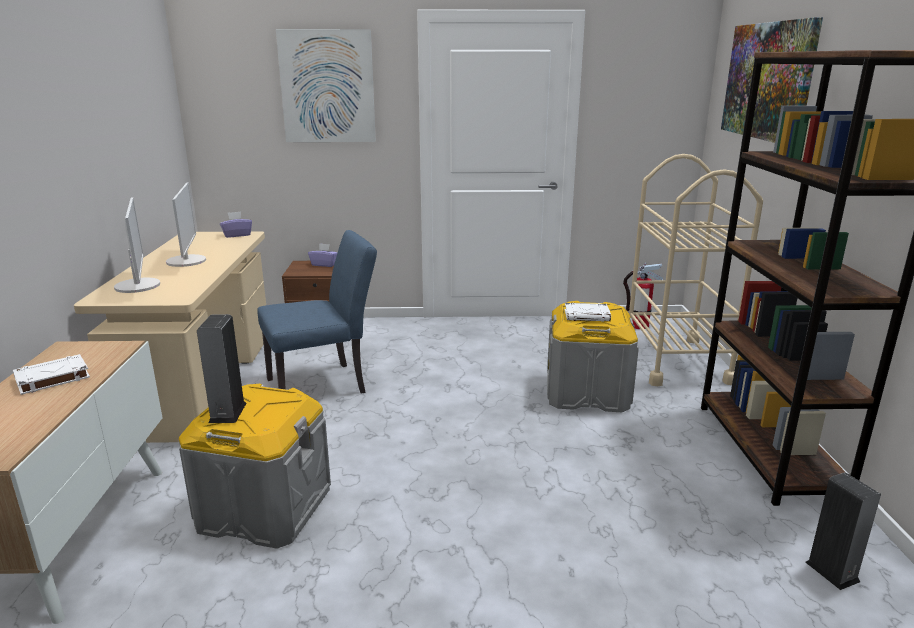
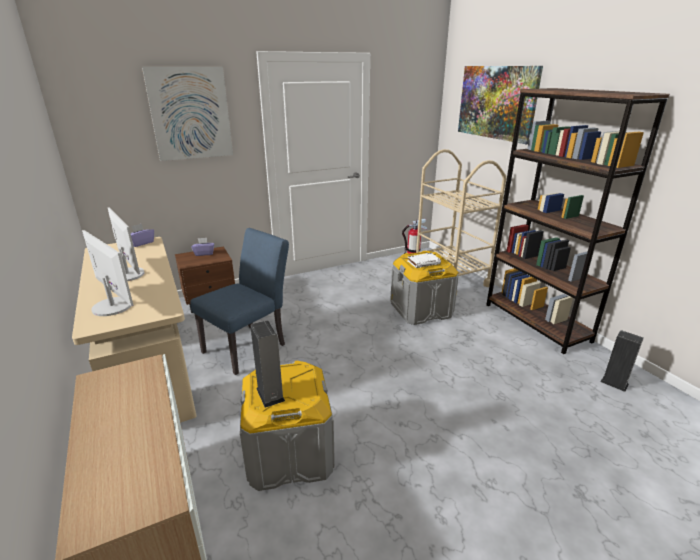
camera: 25 degrees left, 5 degrees up
(52, 379) = (119, 412): white book -> none

